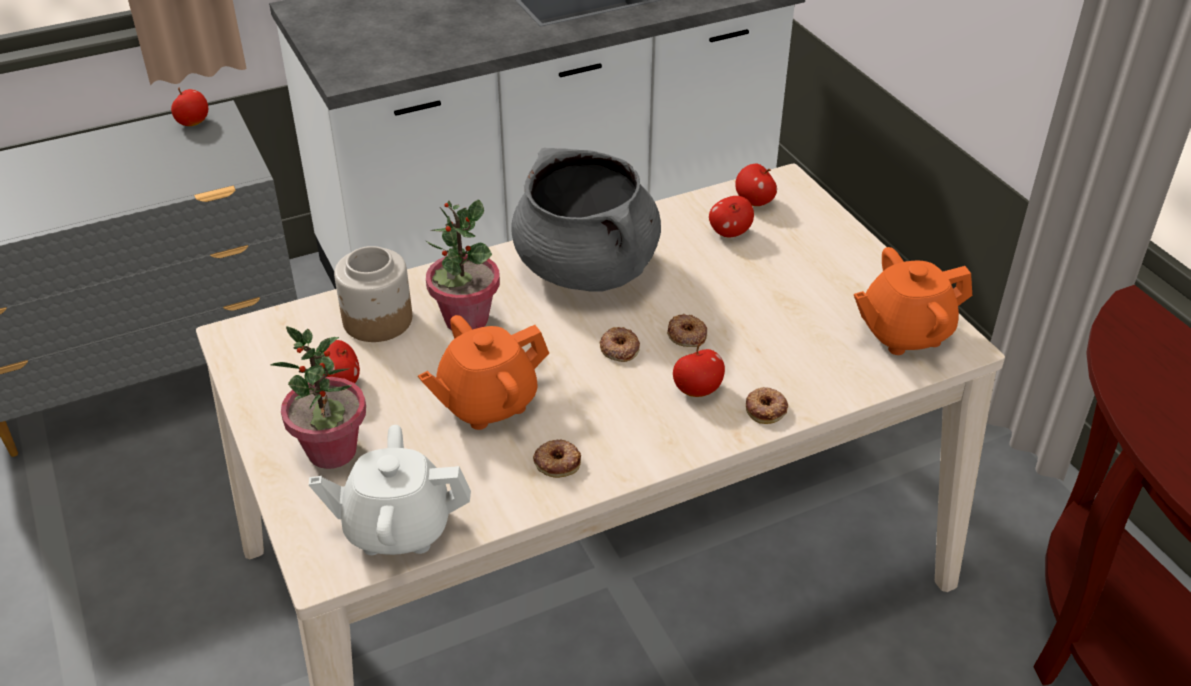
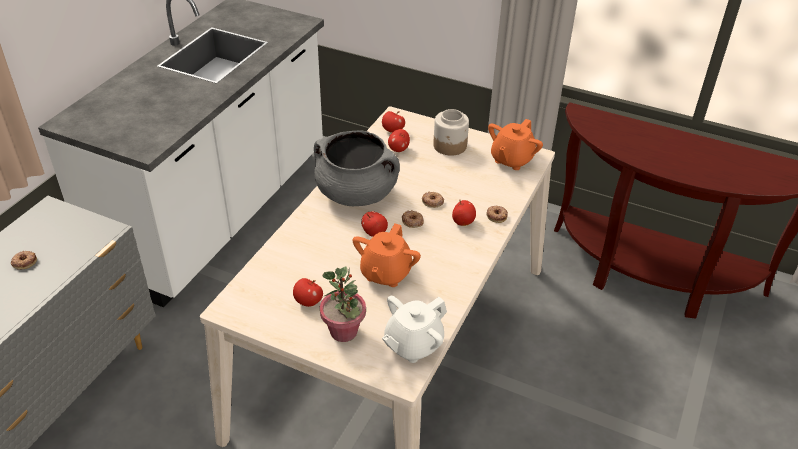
camera: 40 degrees left, 0 degrees up
(193, 123) = (39, 218): apple -> apple (374, 233)
(377, 320) = (289, 265): jar -> jar (450, 146)
(466, 320) = (331, 243): potted plant -> none
(557, 462) = (444, 281): donut -> donut (24, 262)

